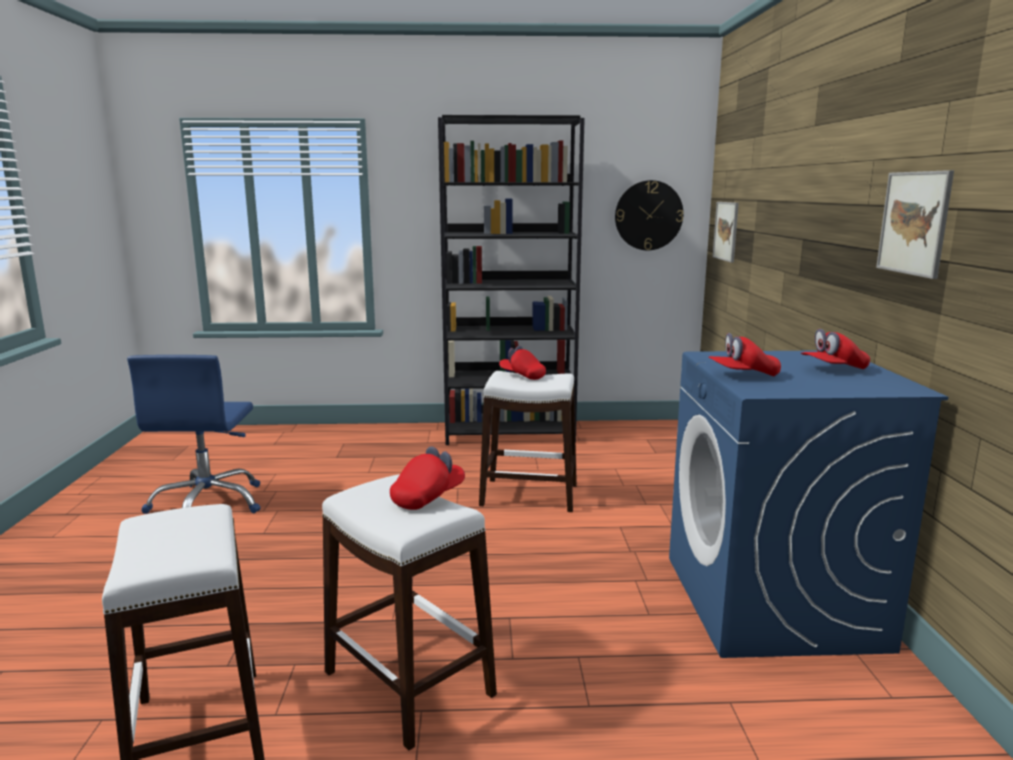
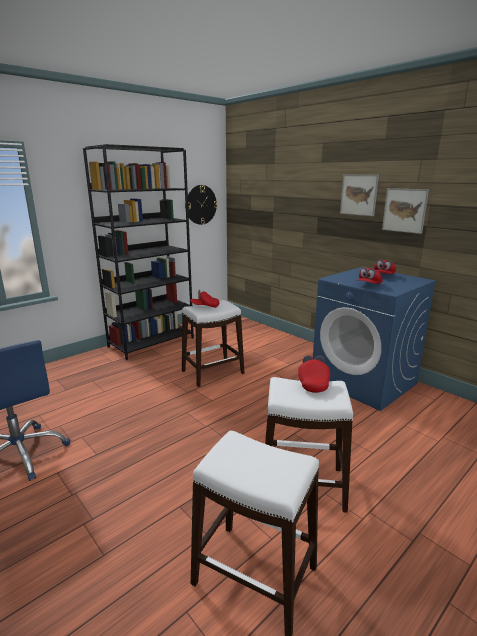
camera: 40 degrees left, 5 degrees up
(726, 231) = (247, 212): picture -> picture (359, 195)

